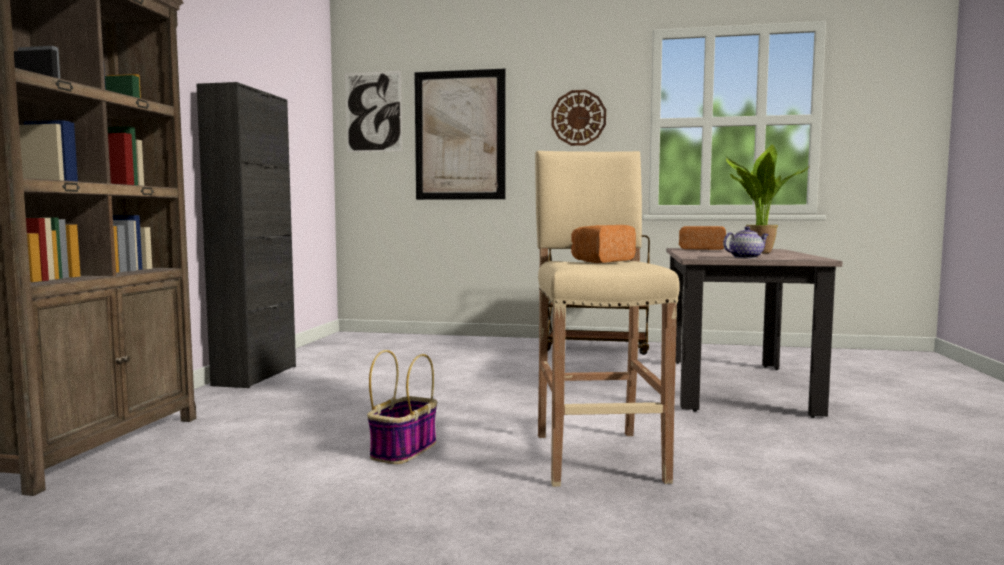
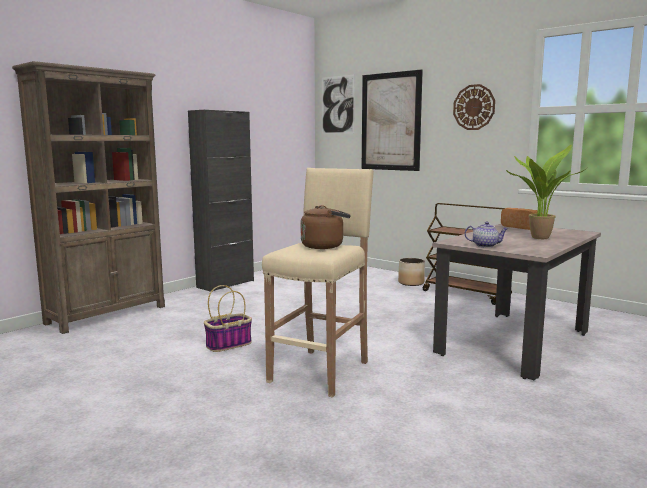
camera: 30 degrees right, 5 degrees up
(515, 345) = (411, 283): none -> planter
(601, 261) = (324, 246): bread -> brown kettle

